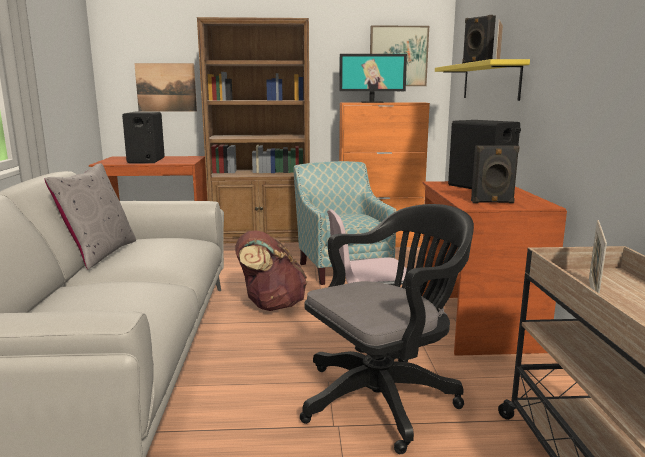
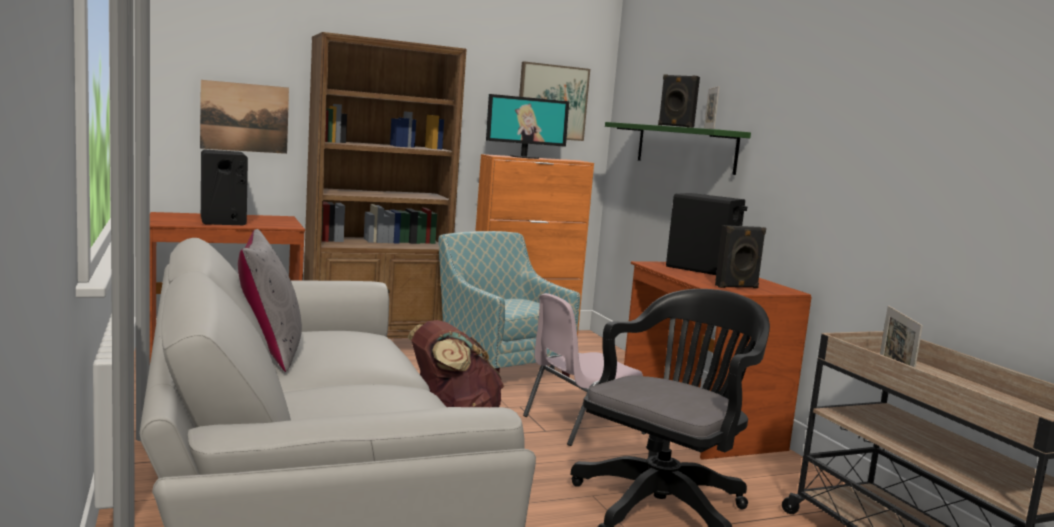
camera: 20 degrees left, 5 degrees down
(490, 81) = (684, 147): yellow shelf -> green shelf

